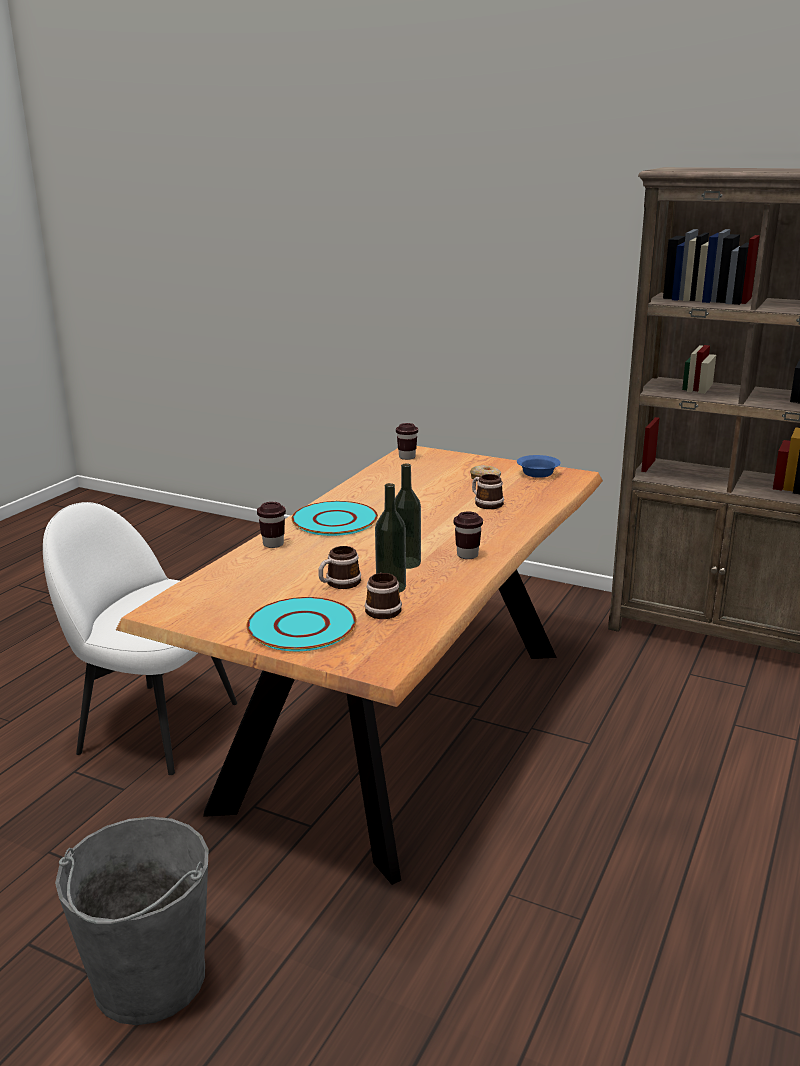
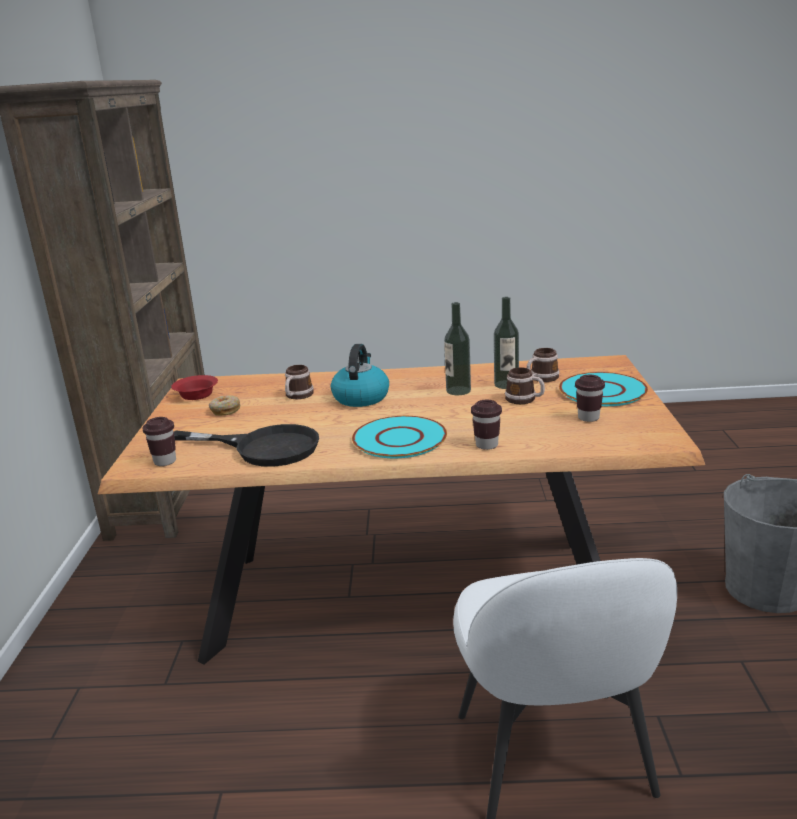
camera: 115 degrees left, 0 degrees up
(388, 481) = (263, 448): none -> black frying pan
(448, 523) = (361, 397): none -> kettle
(467, 555) = (420, 378): brown cup -> brown cup (588, 418)
(539, 473) = (196, 395): blue bowl -> red bowl

